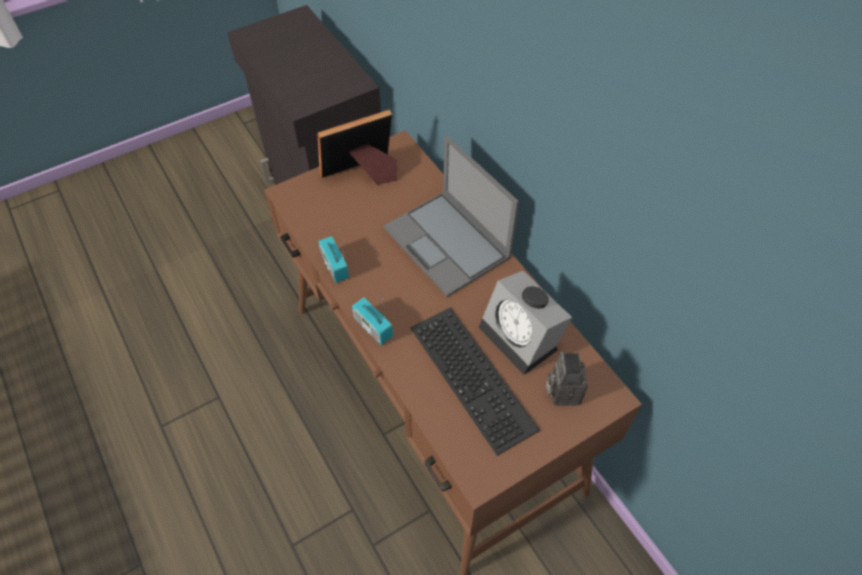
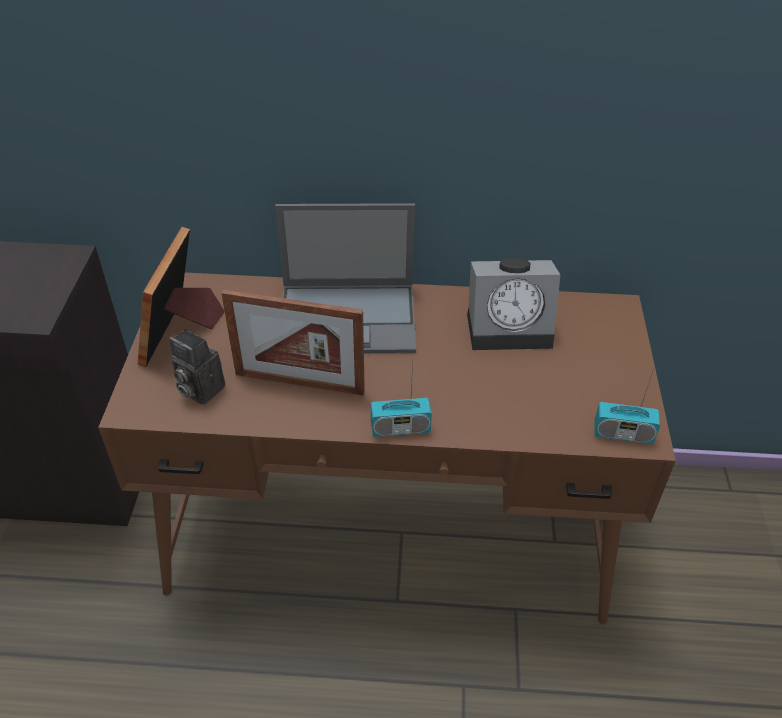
camera: 55 degrees left, 10 degrees down
(334, 266) = (286, 419): radio -> radio (623, 434)
(369, 254) = (299, 383): none -> picture frame
(475, 377) = (528, 381): keyboard -> none
(562, 391) = (590, 333): camera -> camera (198, 389)

